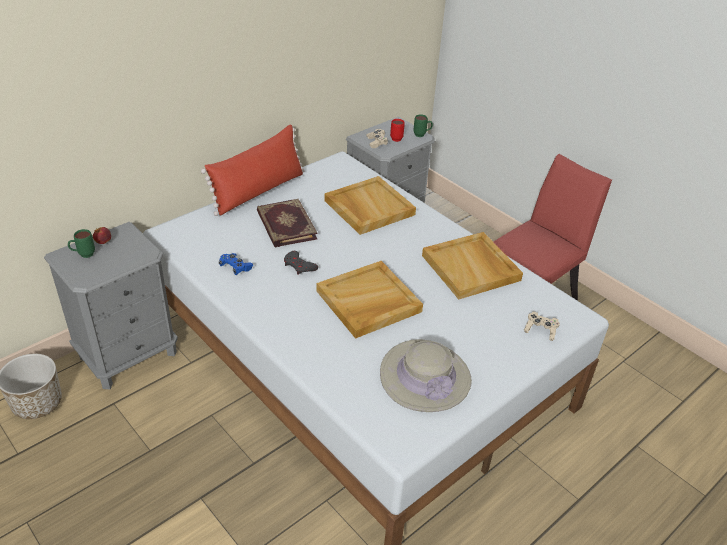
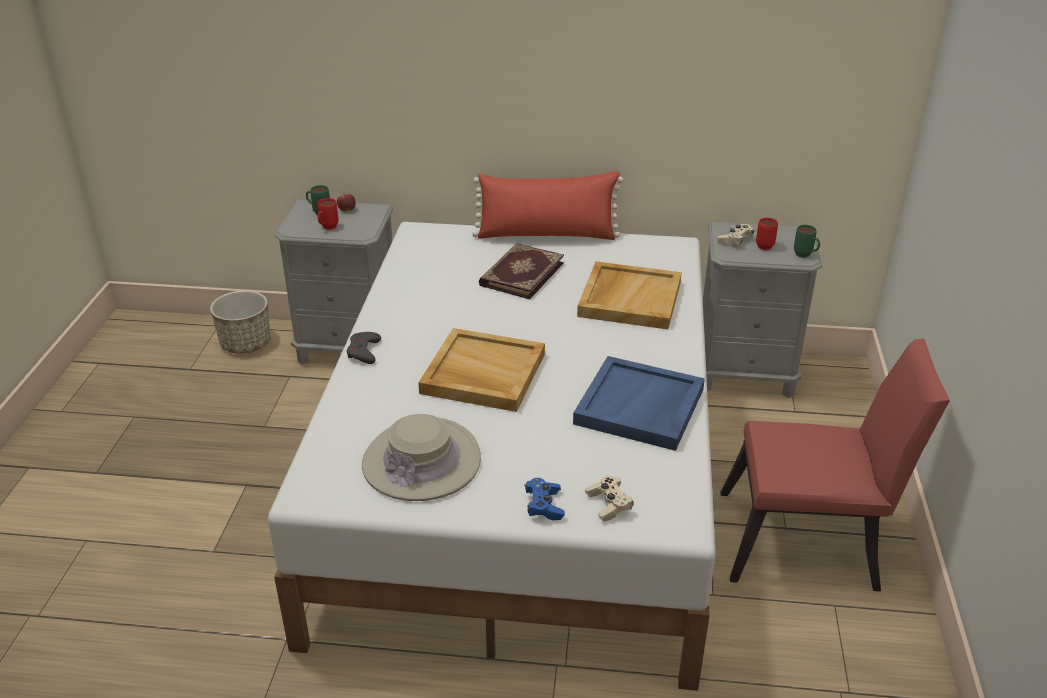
camera: 50 degrees right, 5 degrees down
(113, 263) = (327, 228): none -> red mug
(235, 268) = (421, 284): blue game controller -> blue game controller (544, 506)
(299, 266) = (475, 311): grey game controller -> grey game controller (364, 351)
(471, 268) = (640, 407): beige tray -> blue tray

